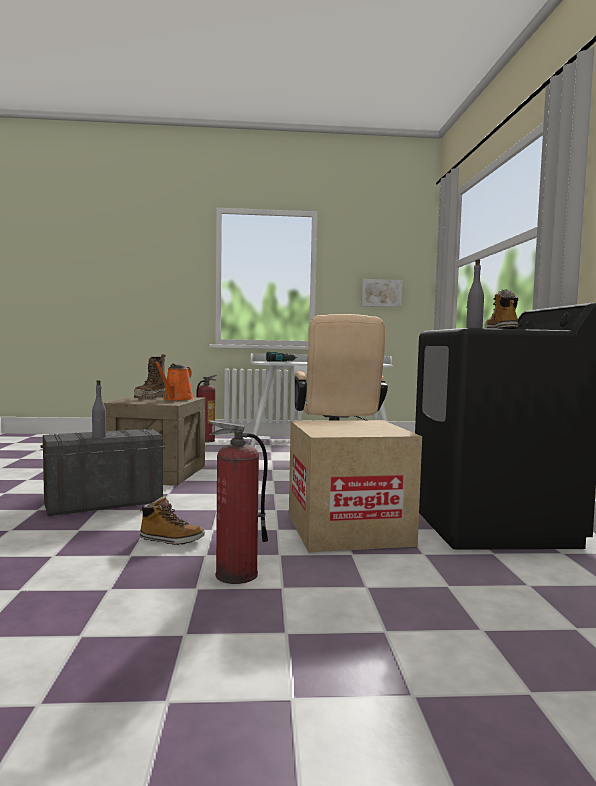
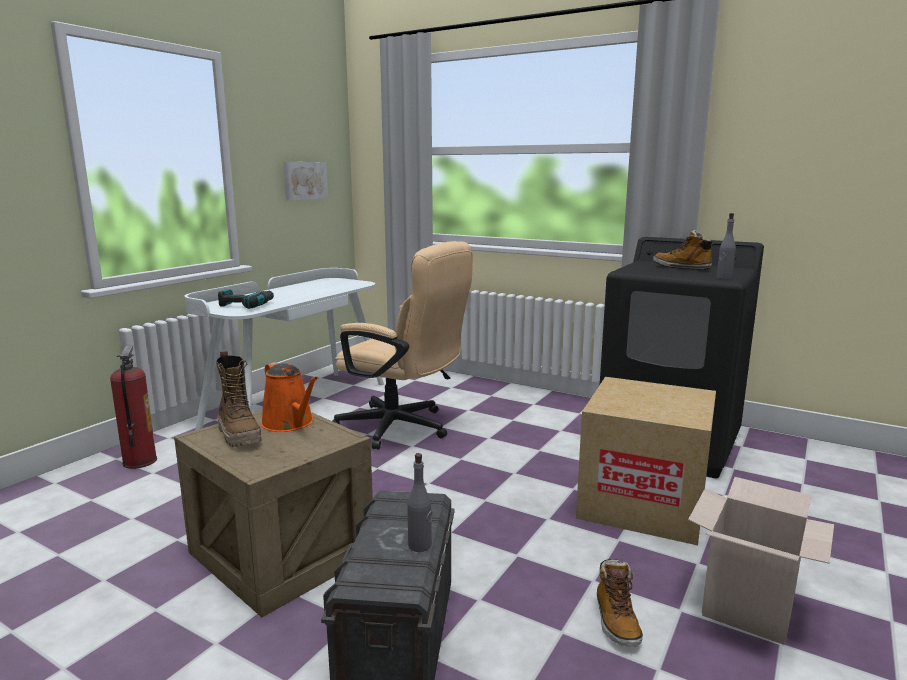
camera: 55 degrees left, 10 degrees up
(171, 540) = (616, 621): boot -> boot turned 135 degrees clockwise
(236, 575) = (748, 607): fire extinguisher -> cardboard box

